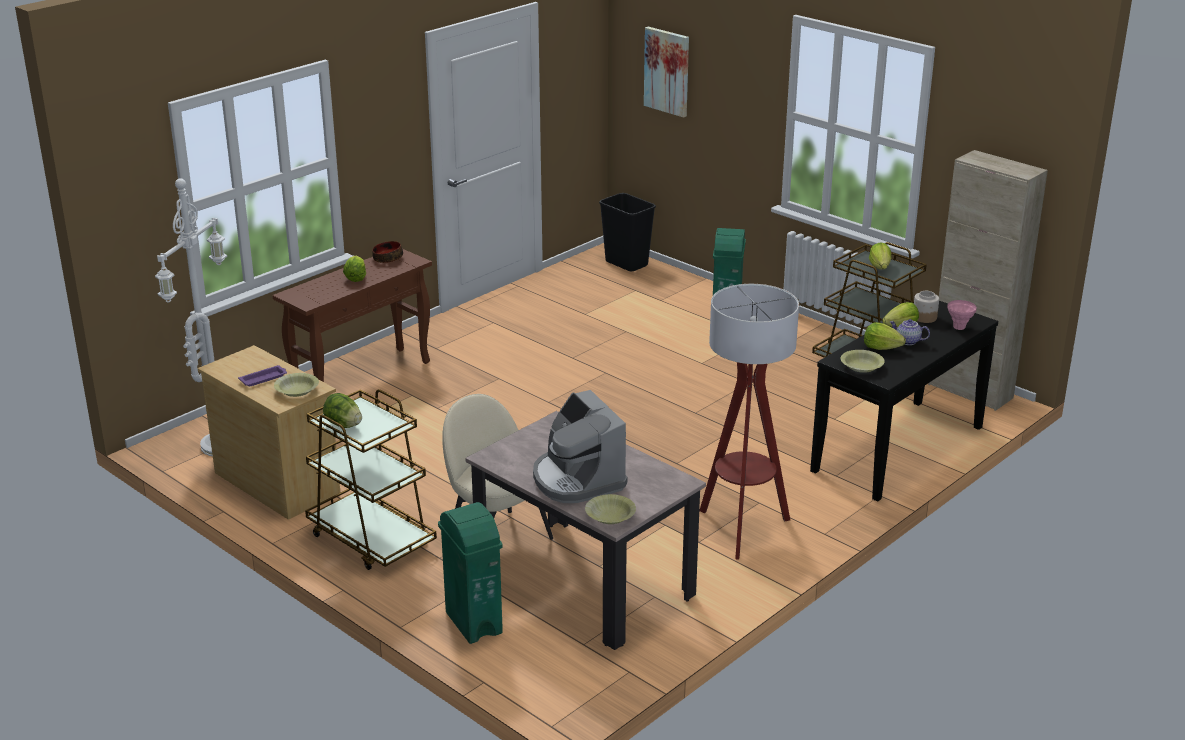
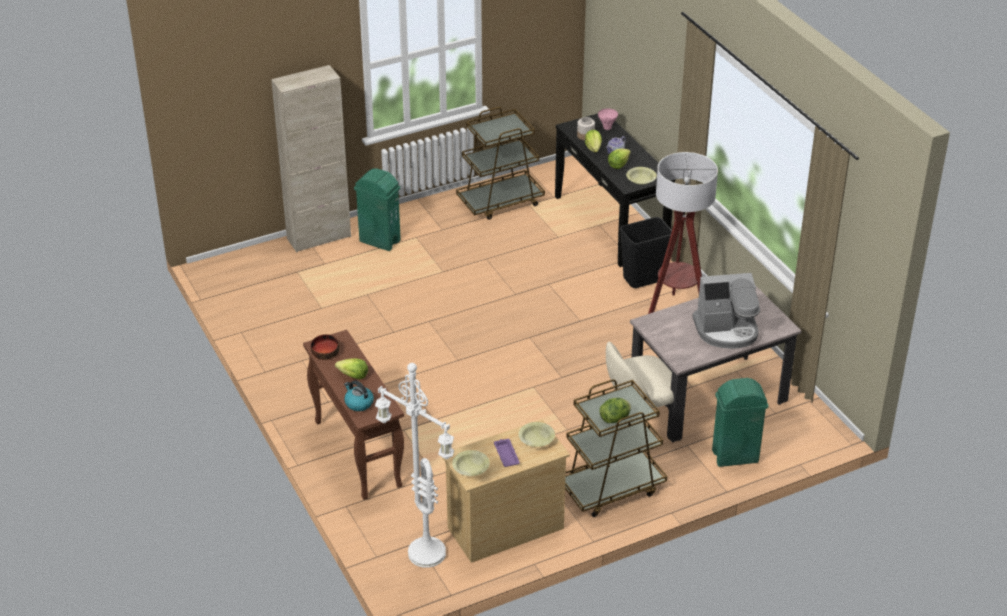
camera: 70 degrees left, 10 degrees up
(312, 288) = (358, 403): none -> kettle
(610, 516) = (776, 327): yellow bowl -> yellow bowl (470, 468)
(627, 264) = (243, 263): black trash can -> black trash can (643, 279)
(667, 71) = (237, 91): picture -> none
(880, 267) = (499, 128): lettuce -> none
(970, 391) = (554, 171): beige cabinet -> beige cabinet (319, 237)

